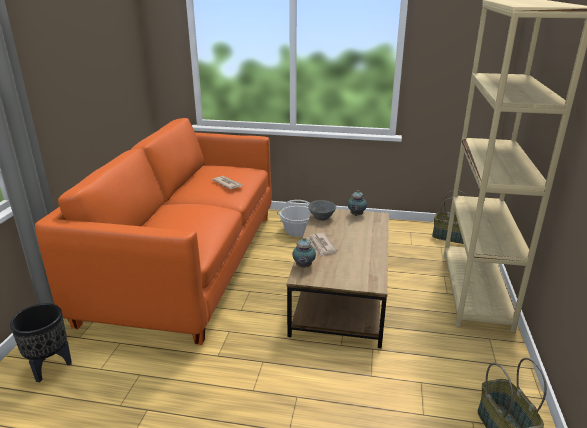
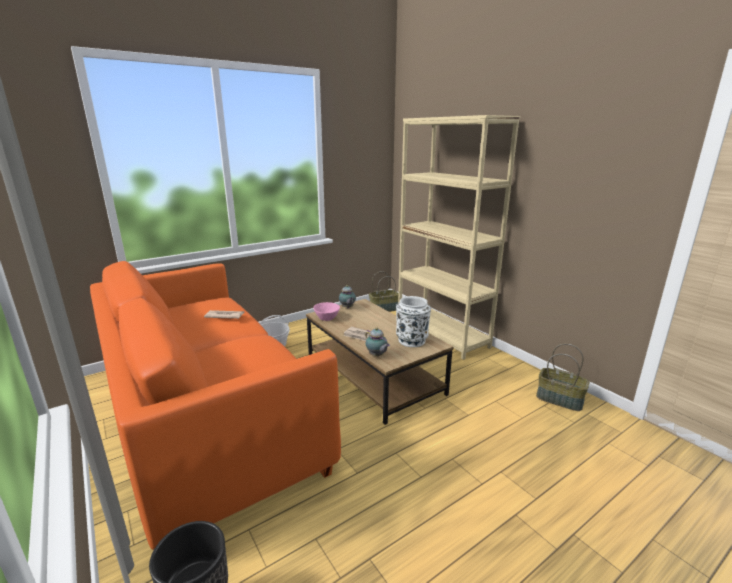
camera: 45 degrees left, 5 degrees down
(321, 218) = (326, 319): grey bowl -> pink bowl
(357, 269) = (411, 340): none -> white vase

